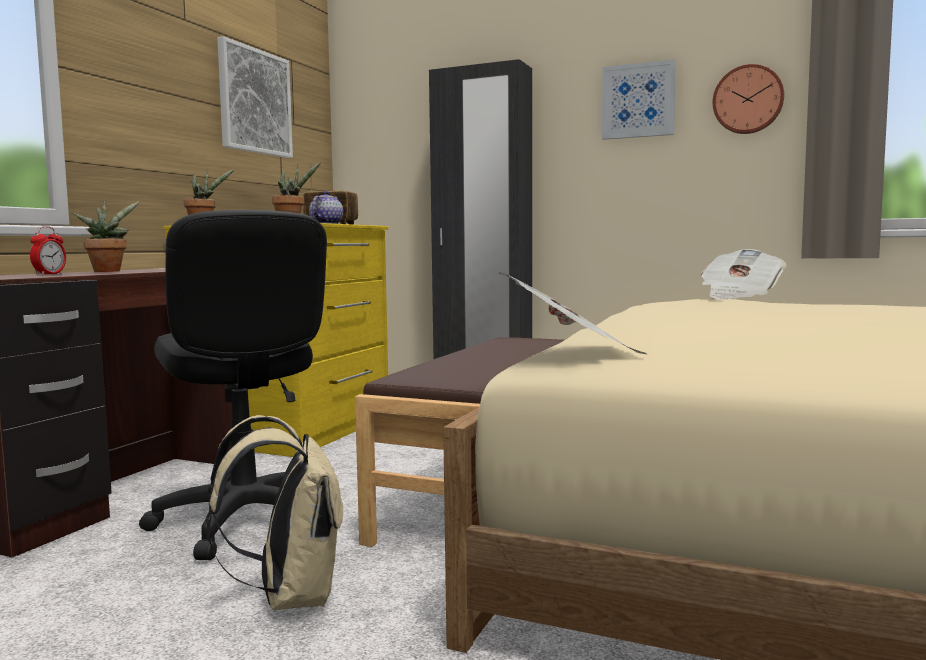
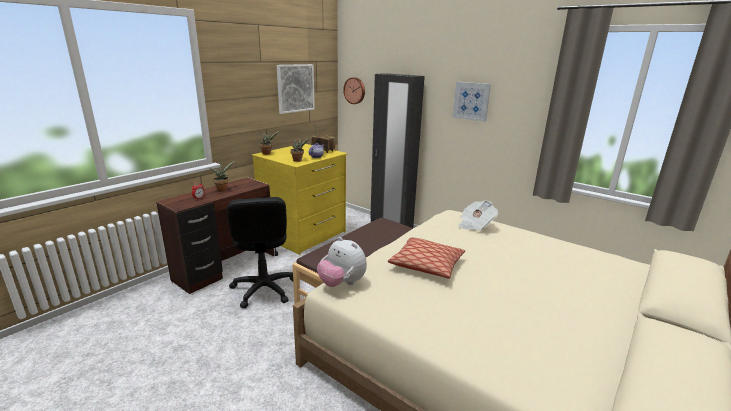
camera: 15 degrees right, 15 degrees up
(289, 596) = (261, 331): beige backpack -> none
(572, 352) = (342, 283): newspaper -> plush toy
(727, 329) = (427, 265): none -> pillow
(747, 100) = (522, 111): wall clock -> wall clock (355, 90)

